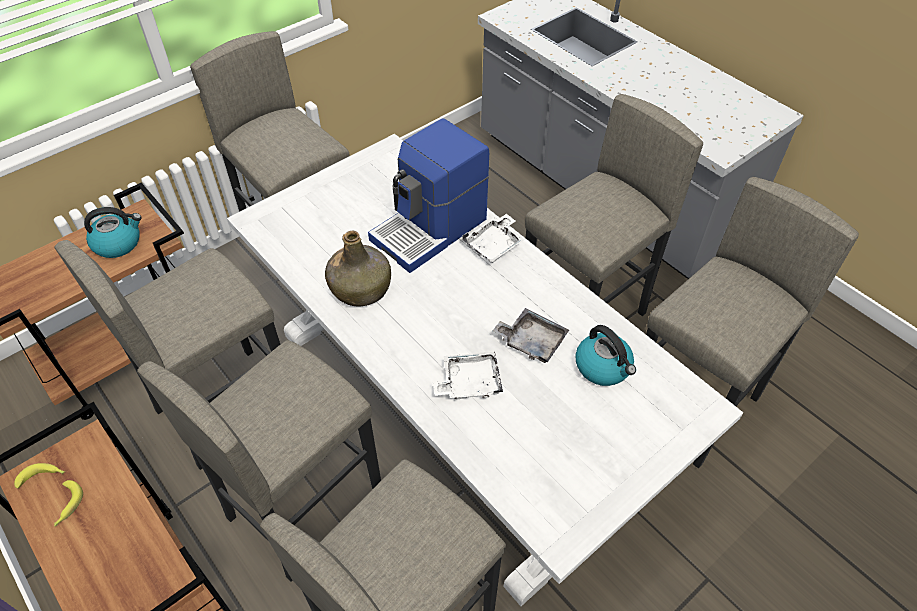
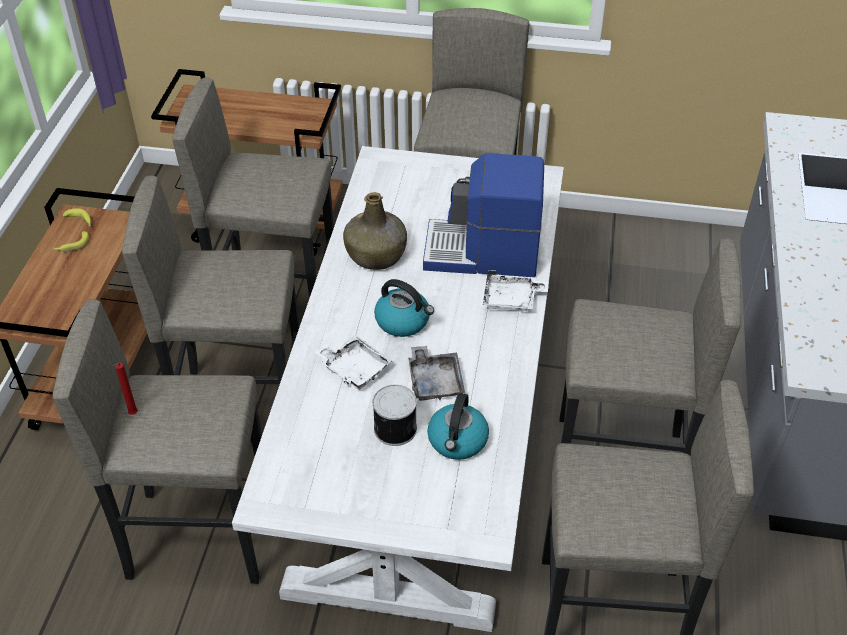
camera: 50 degrees right, 5 degrees down
(118, 243) = (284, 118): kettle -> kettle (403, 321)
(369, 584) = (132, 414): none -> red candle
(556, 397) = (394, 428): none -> can

